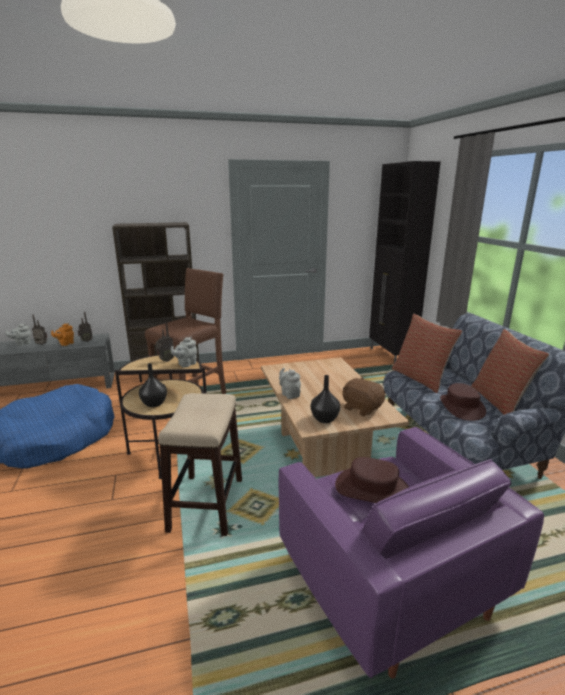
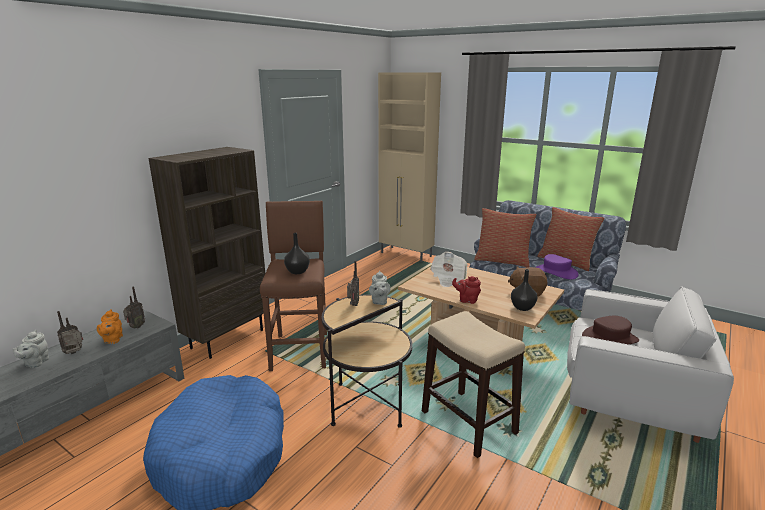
camera: 40 degrees left, 0 degrees up
(154, 403) = (376, 351): black vase -> black vase (297, 271)
(289, 394) = (467, 300): grey teapot -> red teapot
(312, 373) = (448, 279): none -> newspaper
(387, 581) = (628, 400): purple armchair -> white armchair
(391, 356) = (406, 255): black cabinet -> beige cabinet
(461, 407) = (556, 272): brown hat -> purple hat

